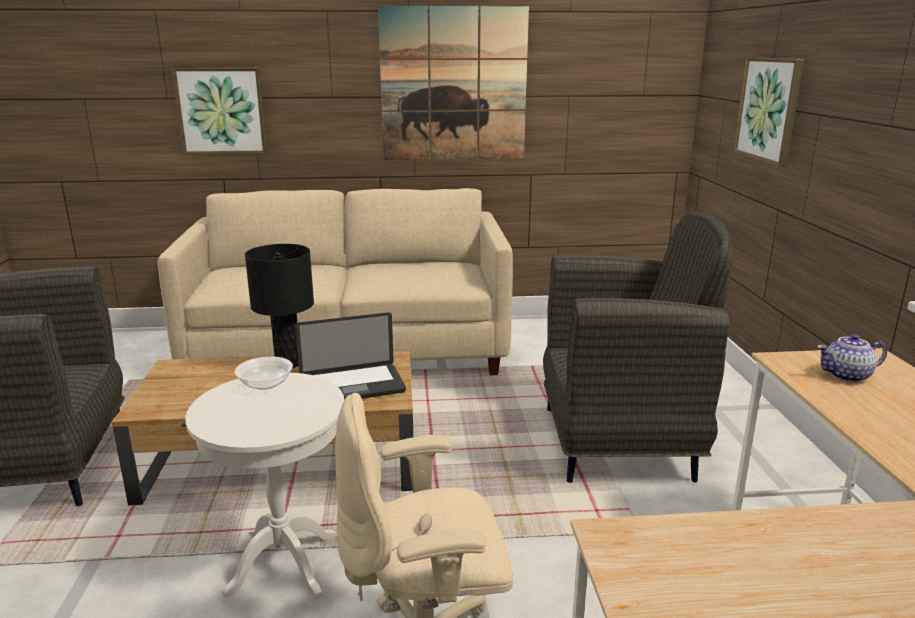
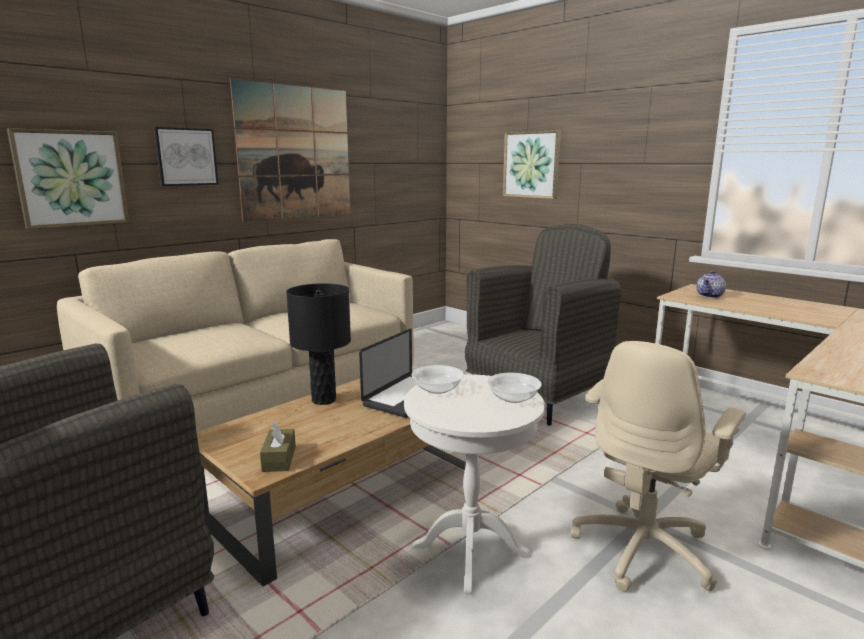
camera: 40 degrees left, 5 degrees down
(167, 403) = (279, 459): none -> brown tissue box
(295, 417) = (513, 398): none -> bowl
(326, 90) = (186, 157): none -> picture

